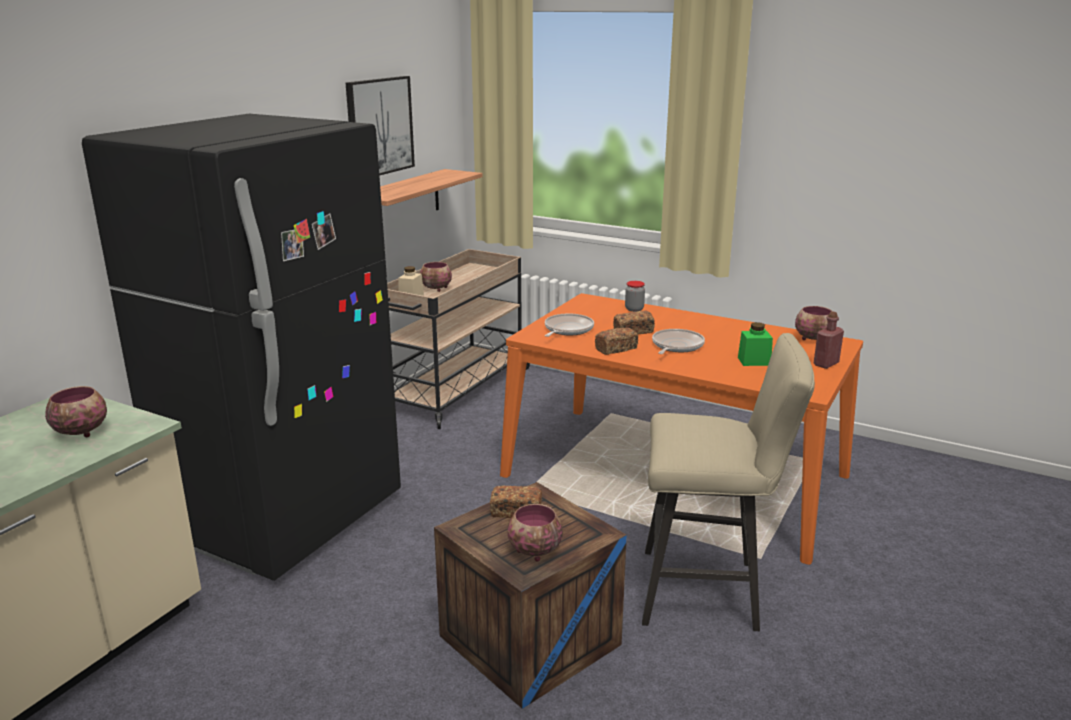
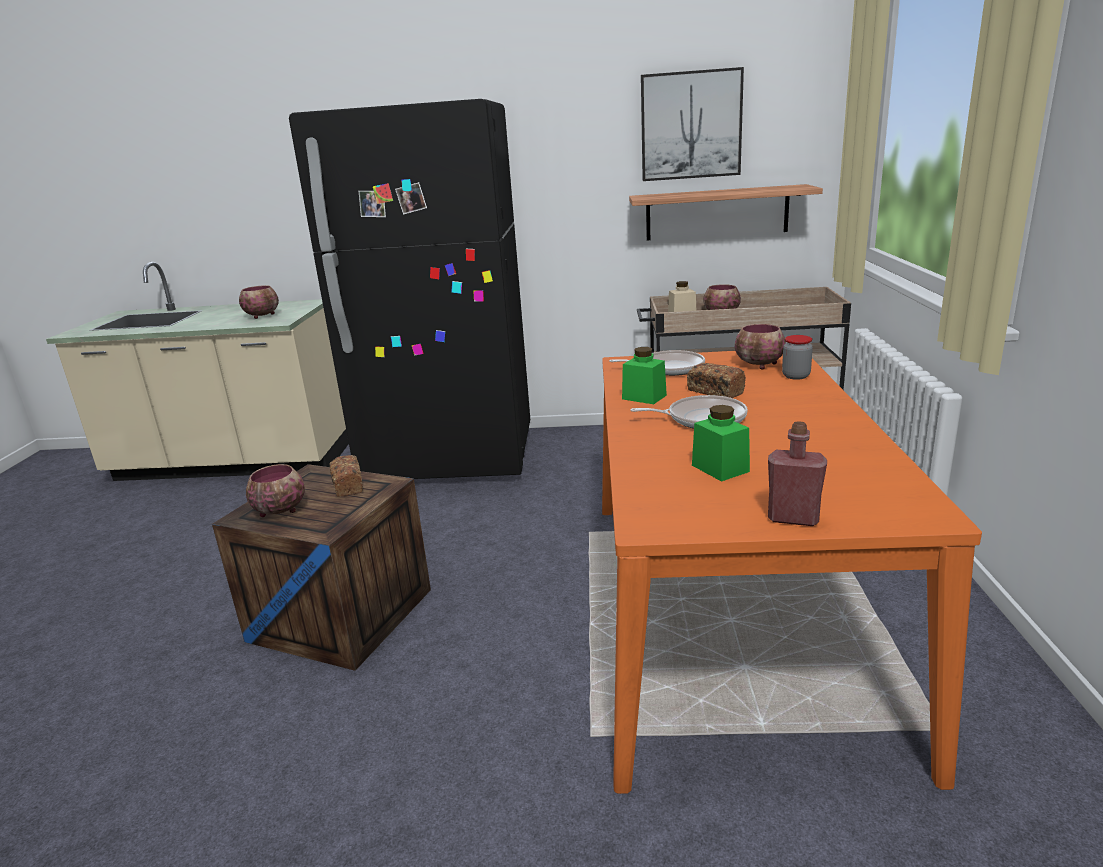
camera: 65 degrees right, 0 degrees up
(616, 349) = (644, 397): bread -> green jar
(709, 592) = (485, 708): beige stool -> none
(814, 339) = (898, 492): bowl -> bowl (759, 365)

